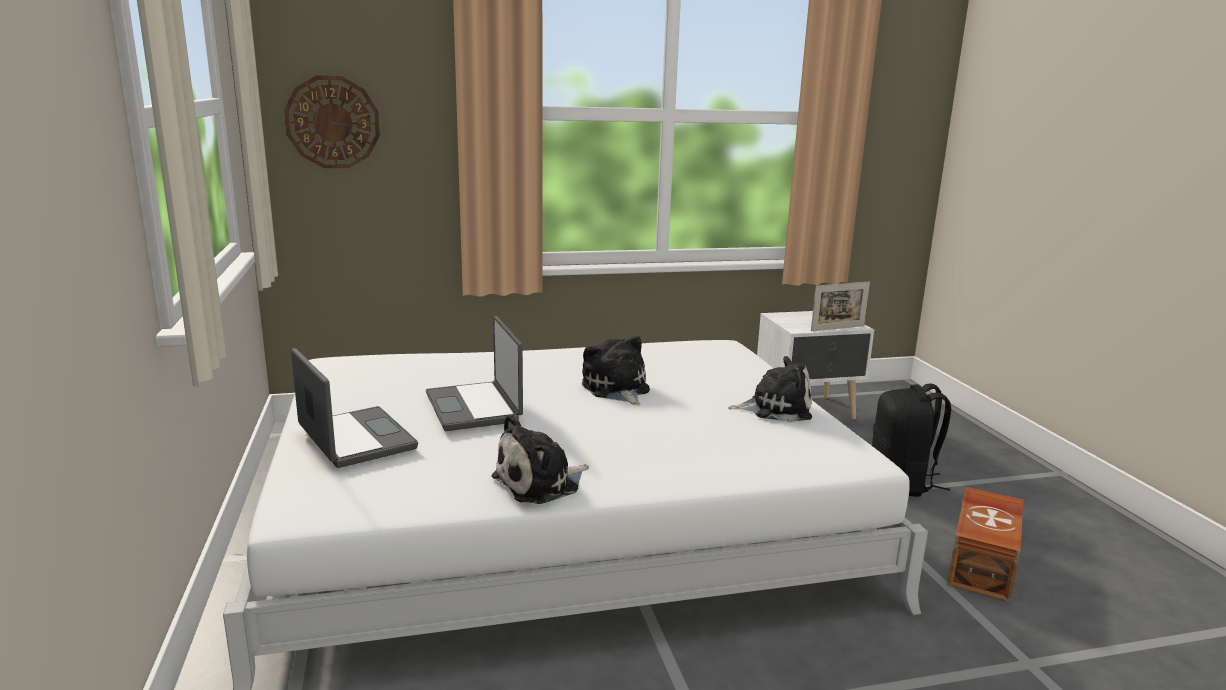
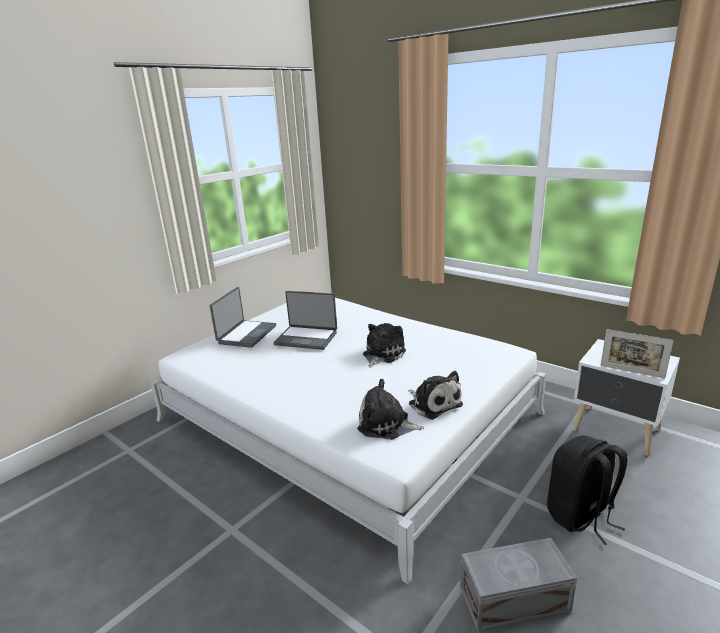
camera: 55 degrees right, 5 degrees up
(333, 122) = (354, 171): wall clock -> none
(475, 407) = (306, 338): laptop -> laptop turned 105 degrees counterclockwise
(540, 483) = (253, 383): plush toy -> plush toy (386, 425)
(983, 564) = (515, 600): brown storage box -> grey storage box

